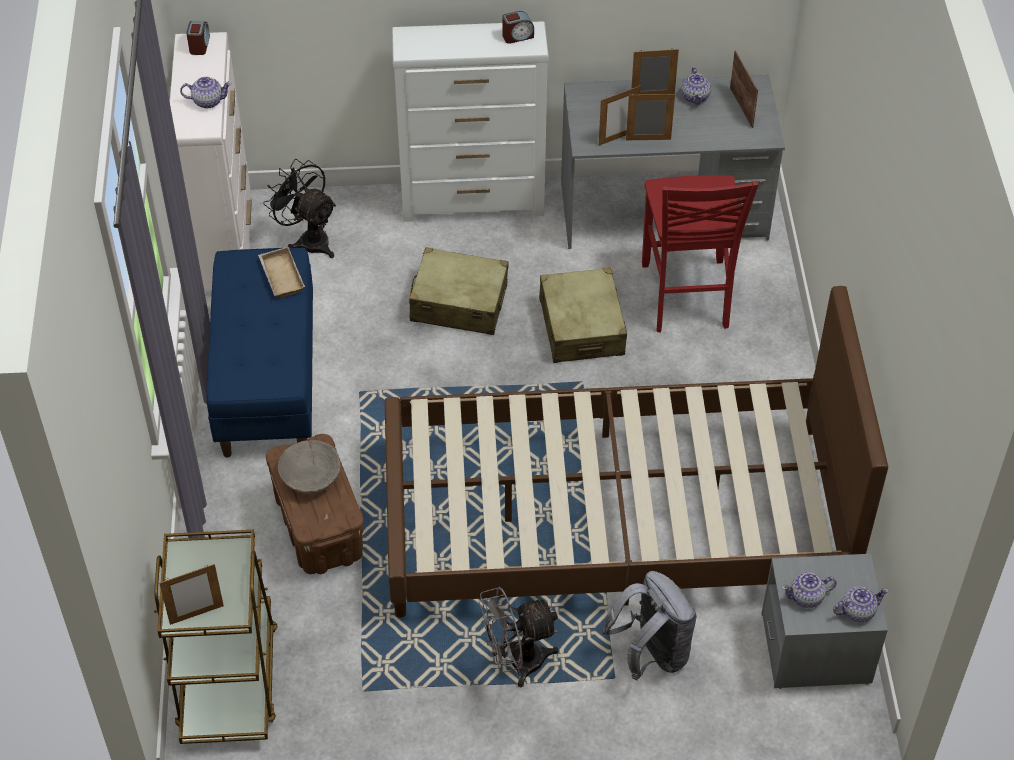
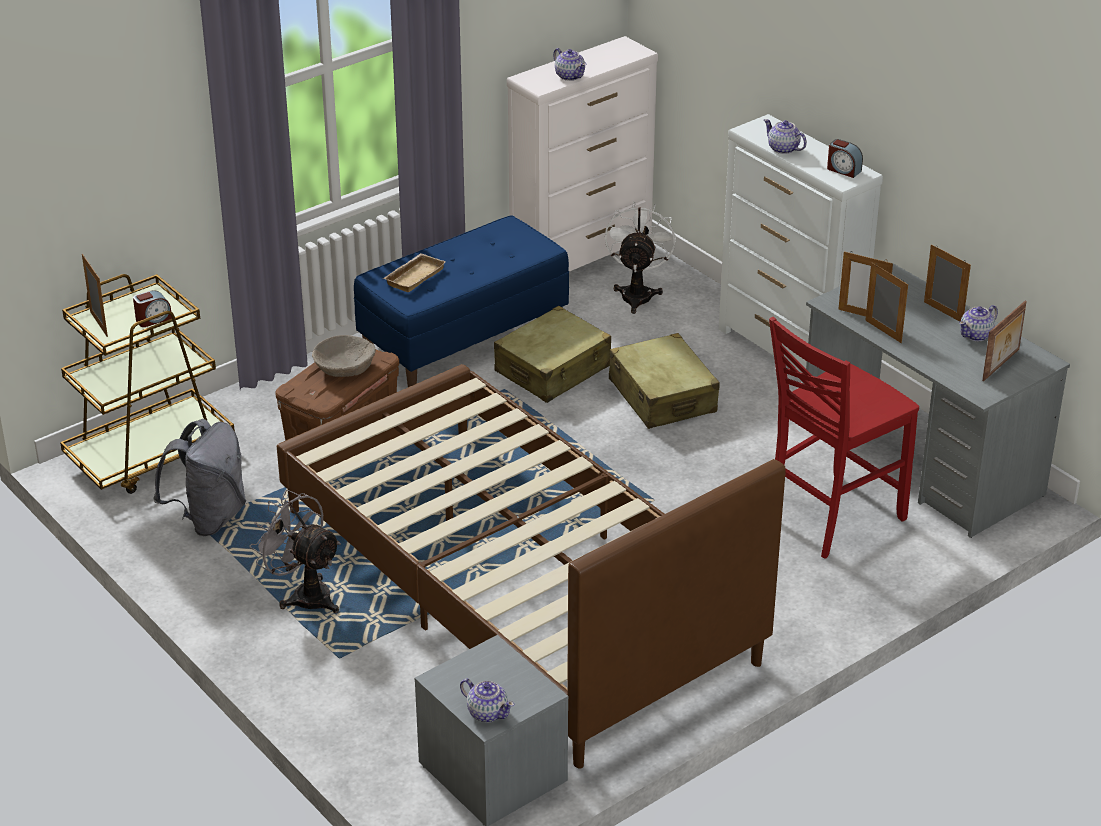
camera: 55 degrees right, 15 degrees down
(196, 615) = (98, 324): picture frame -> picture frame turned 150 degrees counterclockwise
(199, 45) = (626, 49): alarm clock -> alarm clock (153, 319)
(280, 276) = (520, 252): beige tray -> beige tray (414, 276)
(308, 239) = (637, 293): black fan -> white fan
(581, 327) = (718, 473): beige suitcase -> beige suitcase (553, 369)
(651, 654) = (386, 669): grey backpack -> grey backpack (209, 518)
(807, 597) = (472, 674): teapot -> teapot (783, 149)

